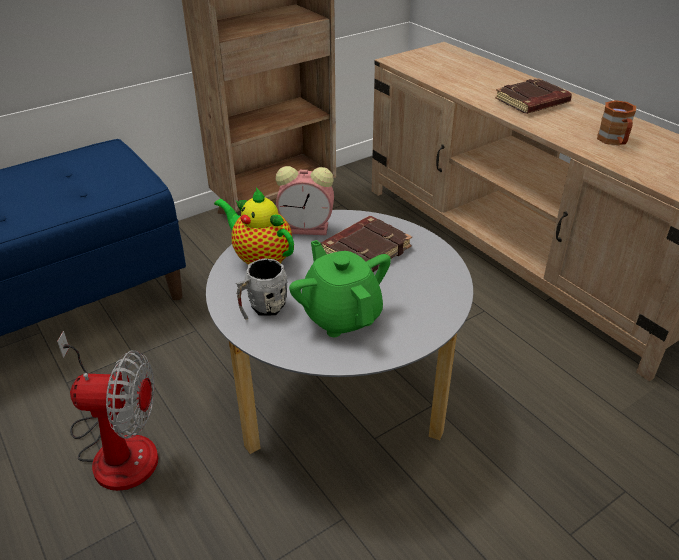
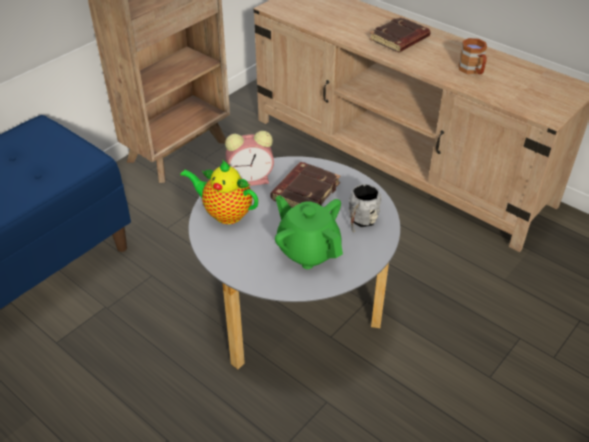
camera: 15 degrees left, 5 degrees up
(117, 446) = (126, 386): fan -> none
(263, 308) = (245, 255): grey mug -> grey mug (360, 221)

